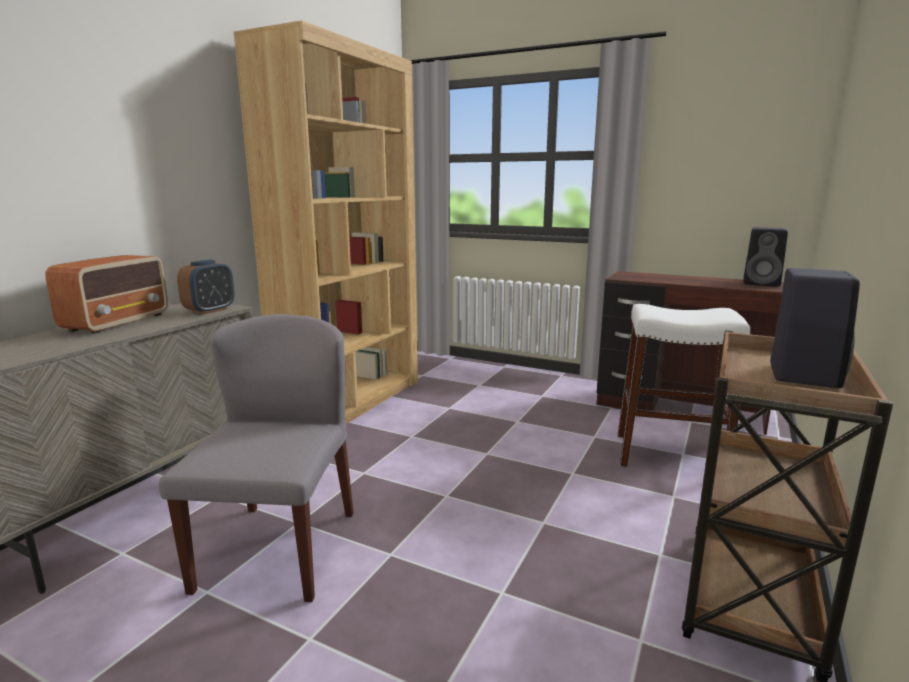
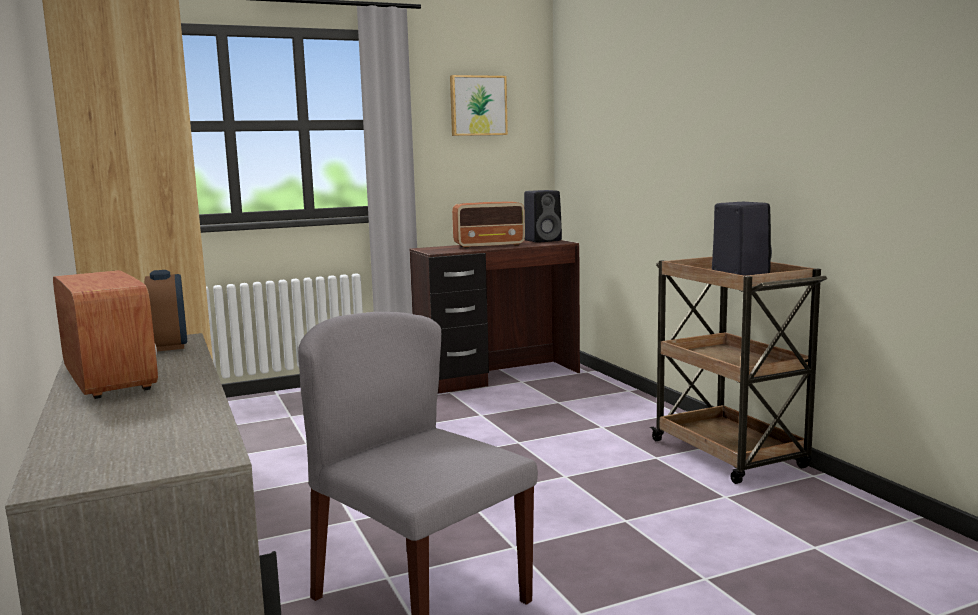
camera: 50 degrees left, 5 degrees down
(670, 455) = (552, 406): white stool -> none
(686, 280) = (490, 246): none -> radio
(728, 133) = (477, 106): none -> picture

